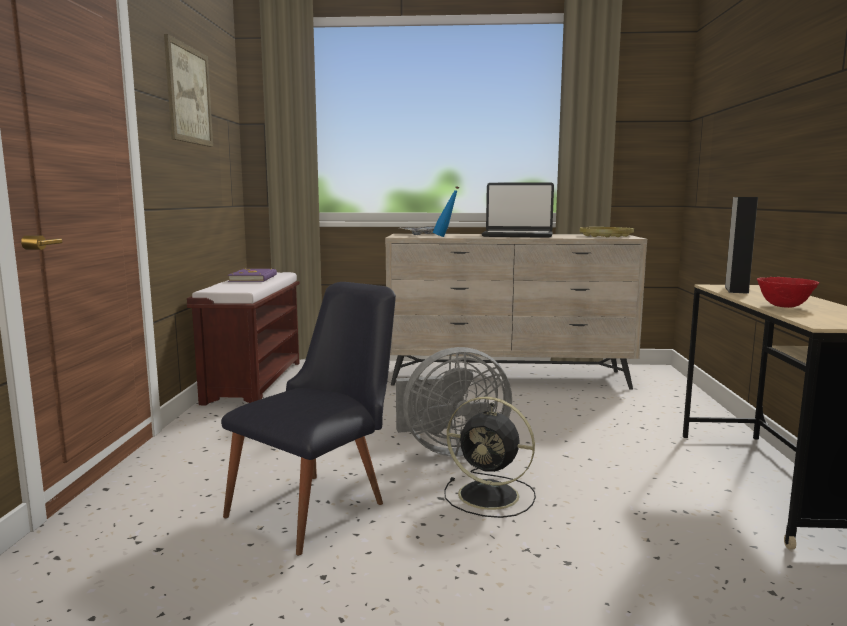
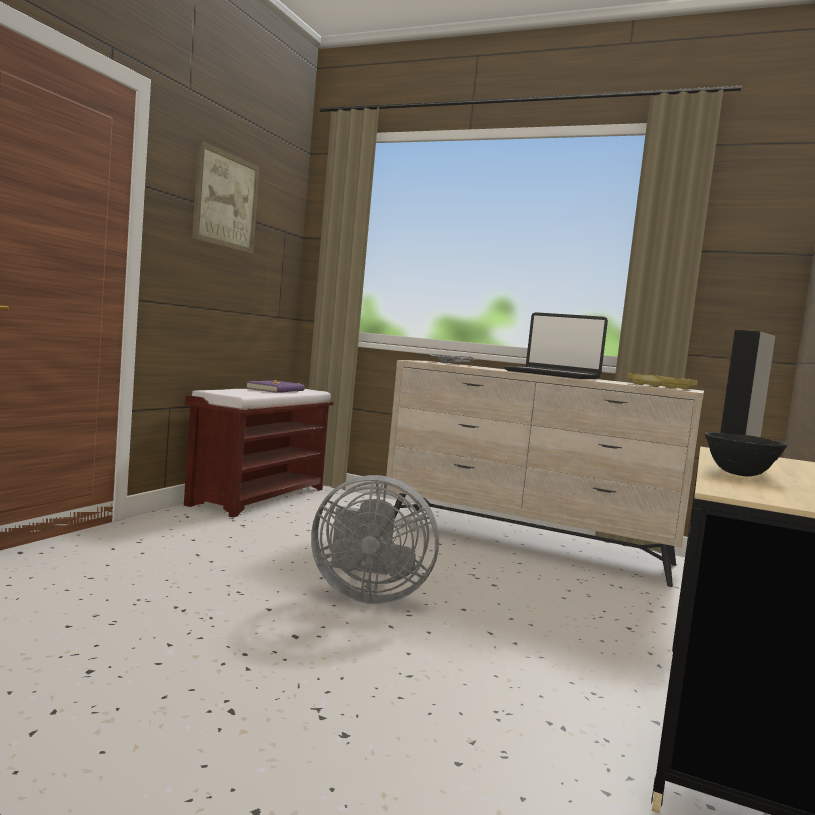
camera: 20 degrees right, 5 degrees down
(319, 505) = (172, 611): black chair -> none
(445, 237) = (463, 366): blue bottle -> none
(491, 496) = (350, 648): black fan -> none
(784, 306) = (740, 475): red bowl -> black bowl

